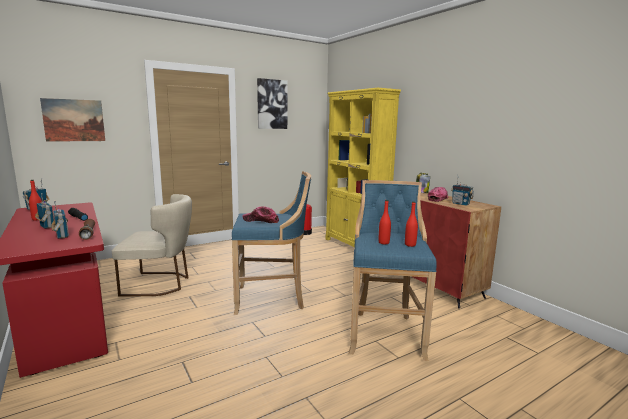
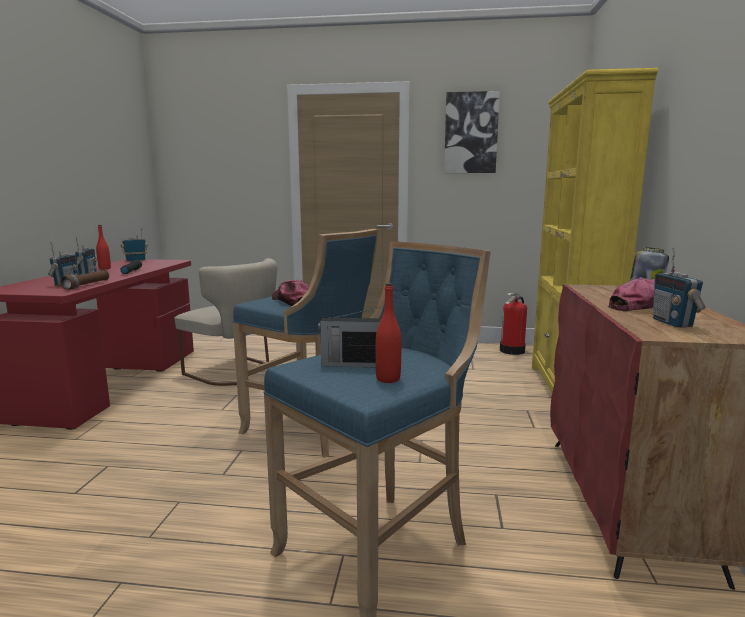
camera: 40 degrees right, 0 degrees up
(74, 120) = (211, 166): picture -> none
(383, 242) = (354, 364): red bottle -> radio

